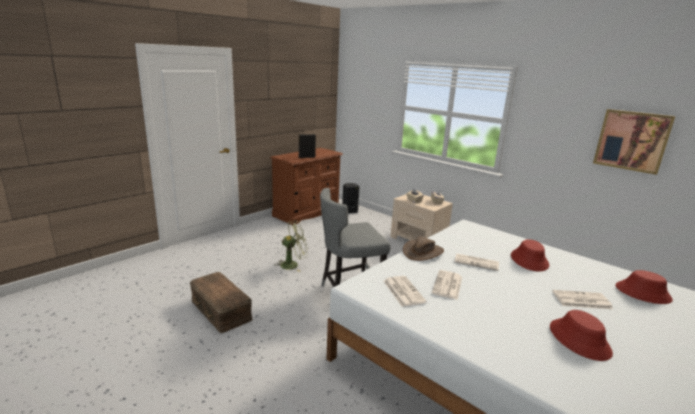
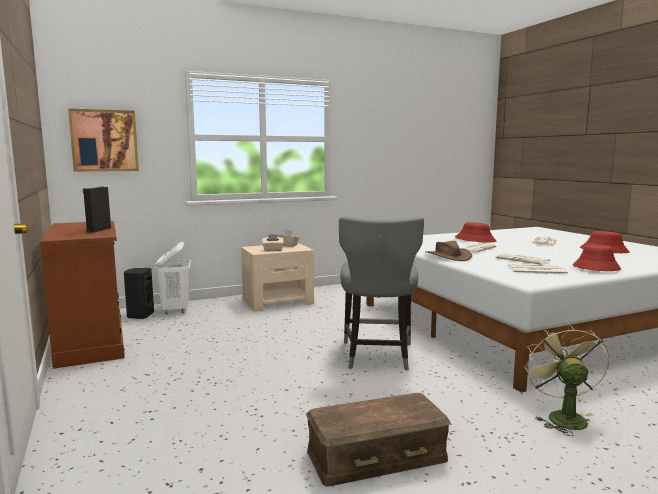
camera: 65 degrees left, 10 degrees down
(293, 264) = (270, 377): green fan -> green fan (562, 417)
(367, 216) = (176, 310): none -> white laundry basket
(632, 140) = (426, 141): picture -> picture (104, 140)
(642, 293) = (532, 233): red hat -> red hat (596, 268)

